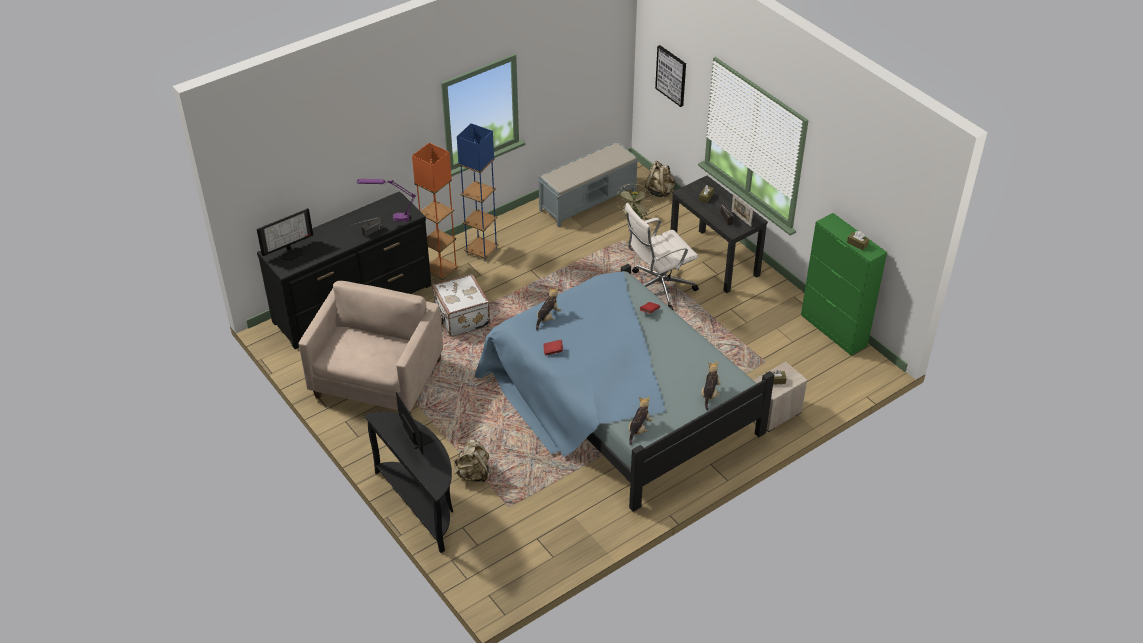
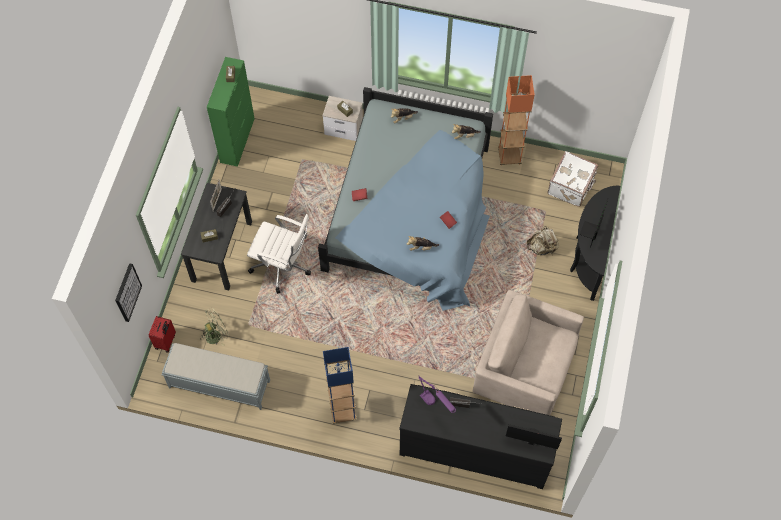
camera: 130 degrees left, 20 degrees up
(377, 378) = (524, 368): beige armchair -> beige armchair turned 45 degrees clockwise
(441, 271) = (389, 420): orange floor lamp -> orange floor lamp (509, 156)
(461, 318) = (423, 365): white suitcase -> white suitcase (571, 186)
(659, 191) = (166, 341): beige backpack -> red suitcase

